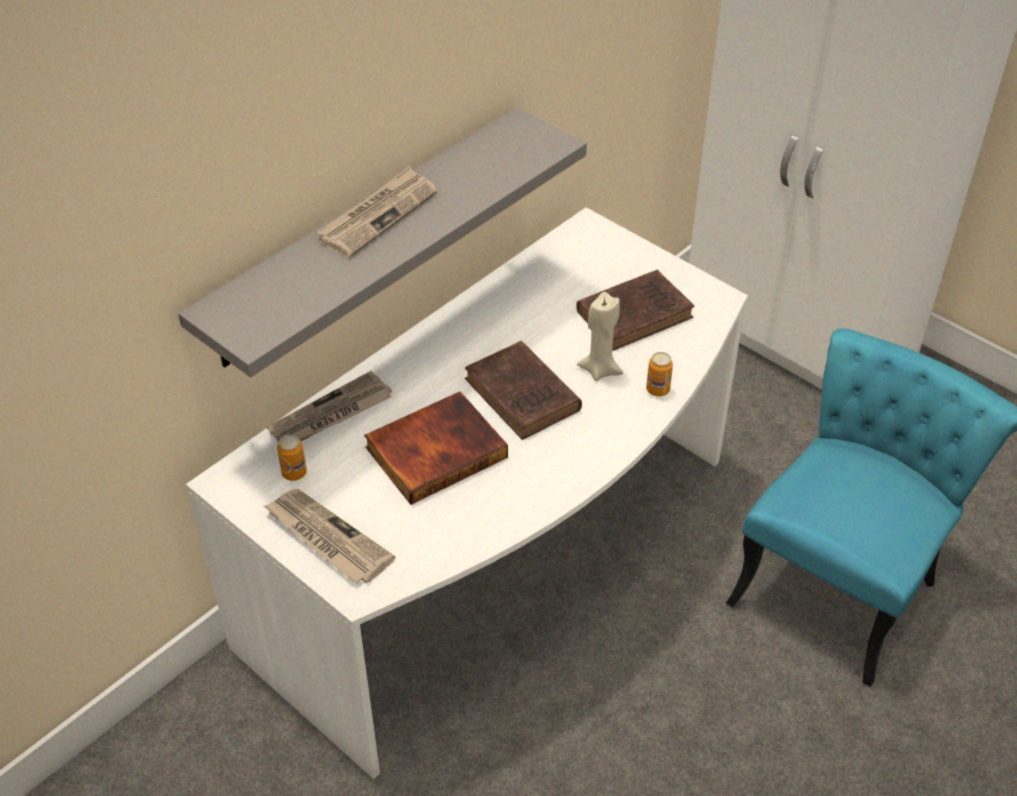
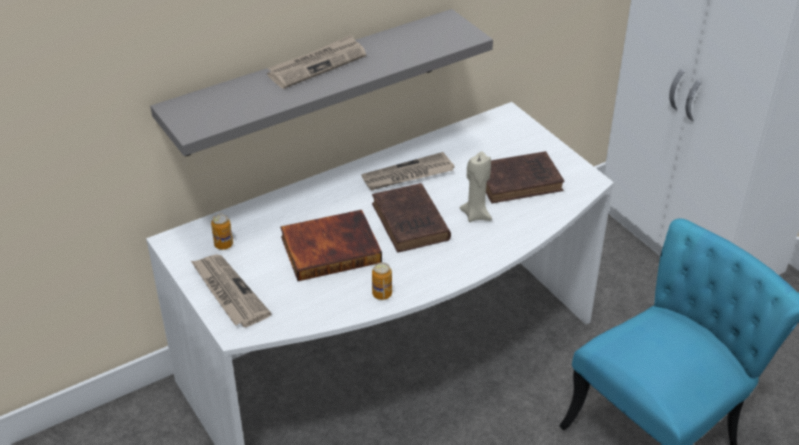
camera: 15 degrees right, 5 degrees down
(330, 415) = (265, 211): newspaper -> newspaper (407, 175)
(657, 389) = (515, 236): can -> can (382, 294)

